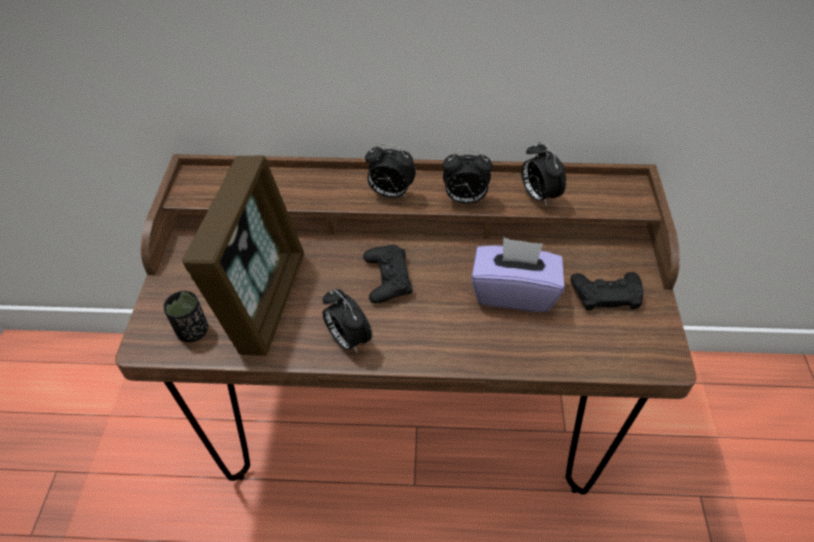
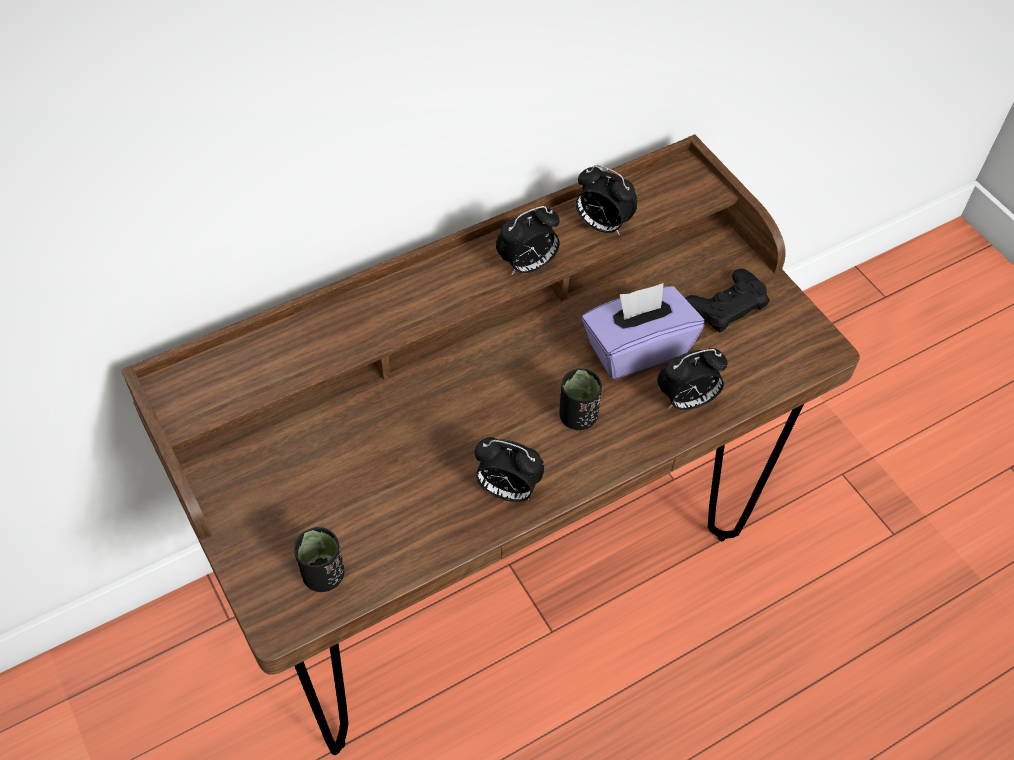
camera: 35 degrees left, 5 degrees up
(264, 300) = (376, 496): picture frame -> none
(387, 278) = (493, 399): black game controller -> none
(390, 193) = (439, 296): alarm clock -> alarm clock (686, 401)
(435, 316) = (577, 416): none -> black cup

